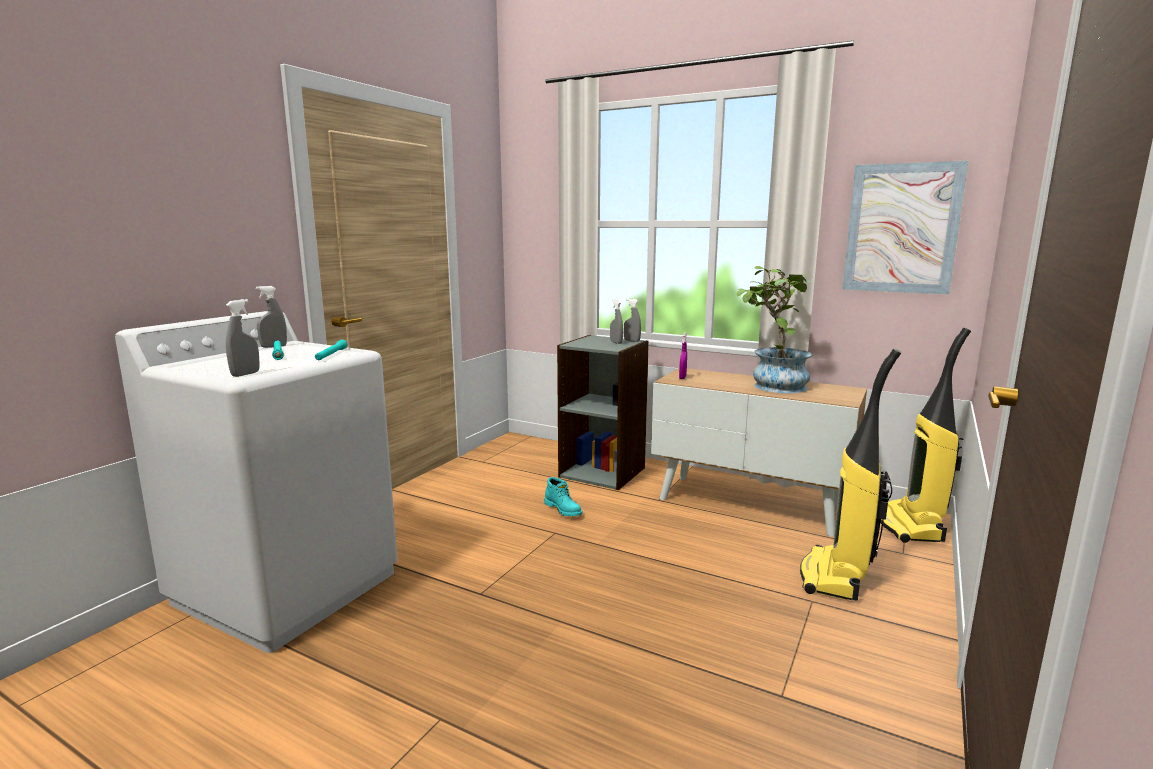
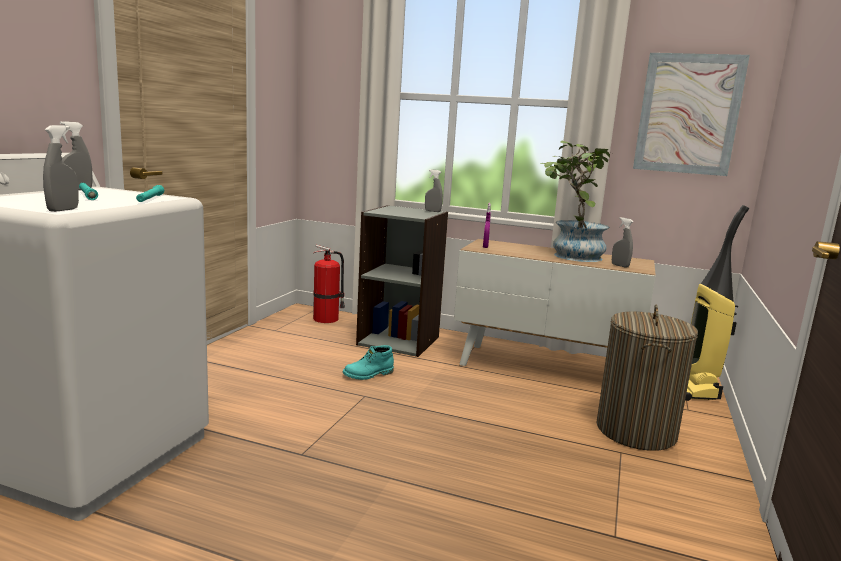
camera: 10 degrees left, 0 degrees up
(535, 449) = (327, 319): none -> fire extinguisher
(563, 509) = (368, 375): turquoise boot -> turquoise boot turned 105 degrees clockwise
(616, 342) = (418, 212): grey spray bottle -> grey spray bottle (620, 266)
(835, 577) = (636, 431): vacuum cleaner -> laundry basket

